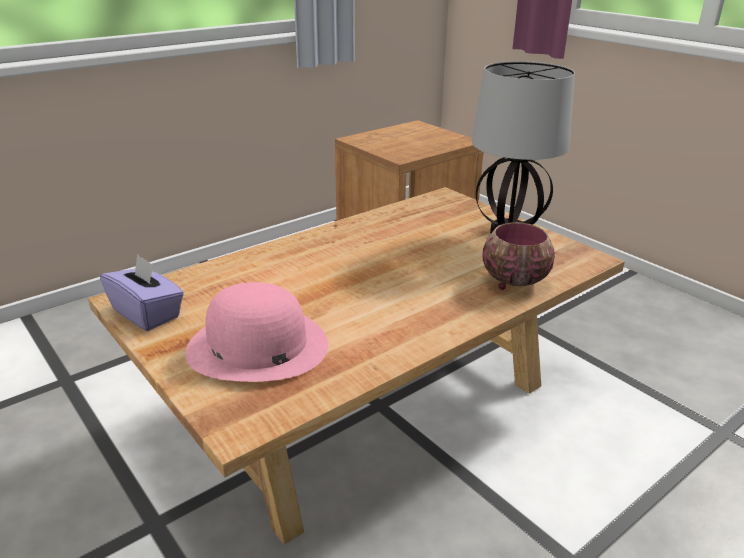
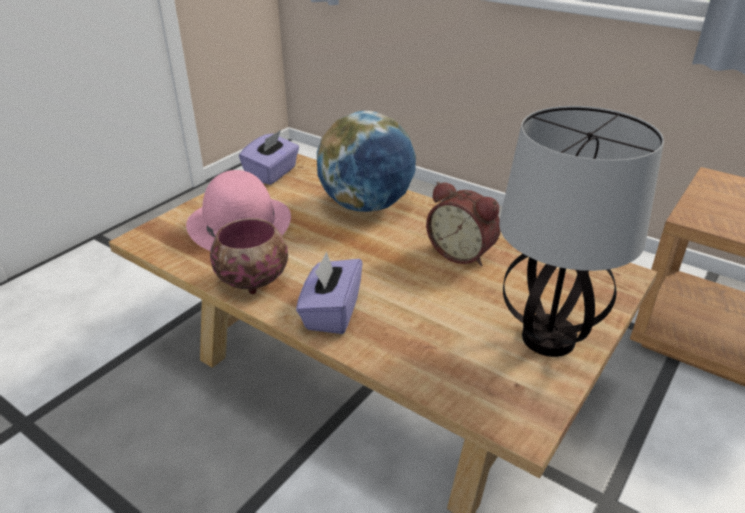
camera: 75 degrees right, 5 degrees up
(279, 267) = (367, 206): none -> globe
(390, 240) = (462, 253): none -> alarm clock
(454, 308) = (331, 312): none -> purple tissue box
(512, 281) = (412, 350): bowl -> bowl (254, 280)

